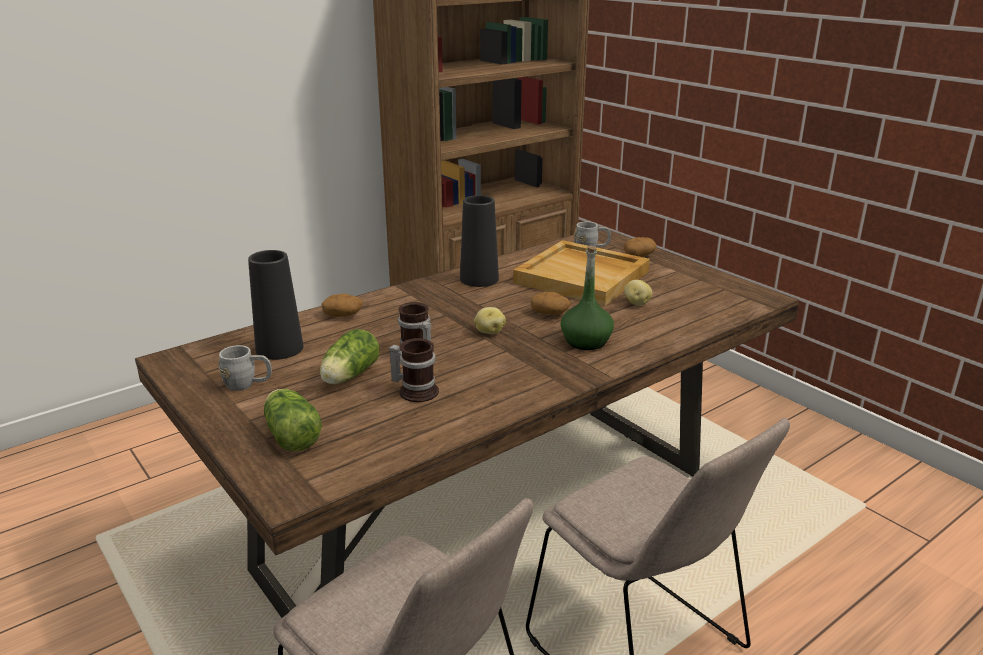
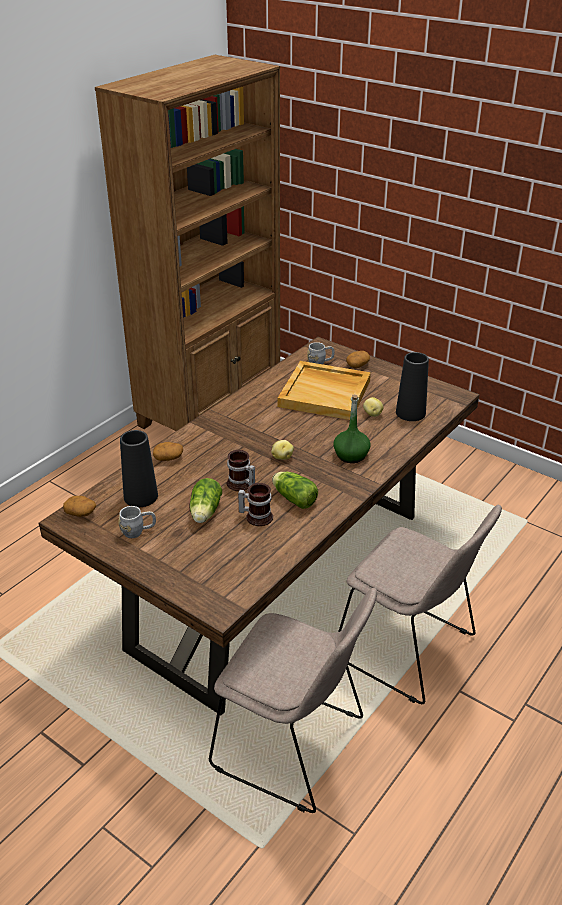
camera: 15 degrees left, 10 degrees up
(291, 434) = (194, 566): lettuce -> lettuce (293, 498)
(479, 279) = (251, 406): black vase -> black vase (410, 413)
(550, 313) = (316, 433): potato -> potato (81, 513)

